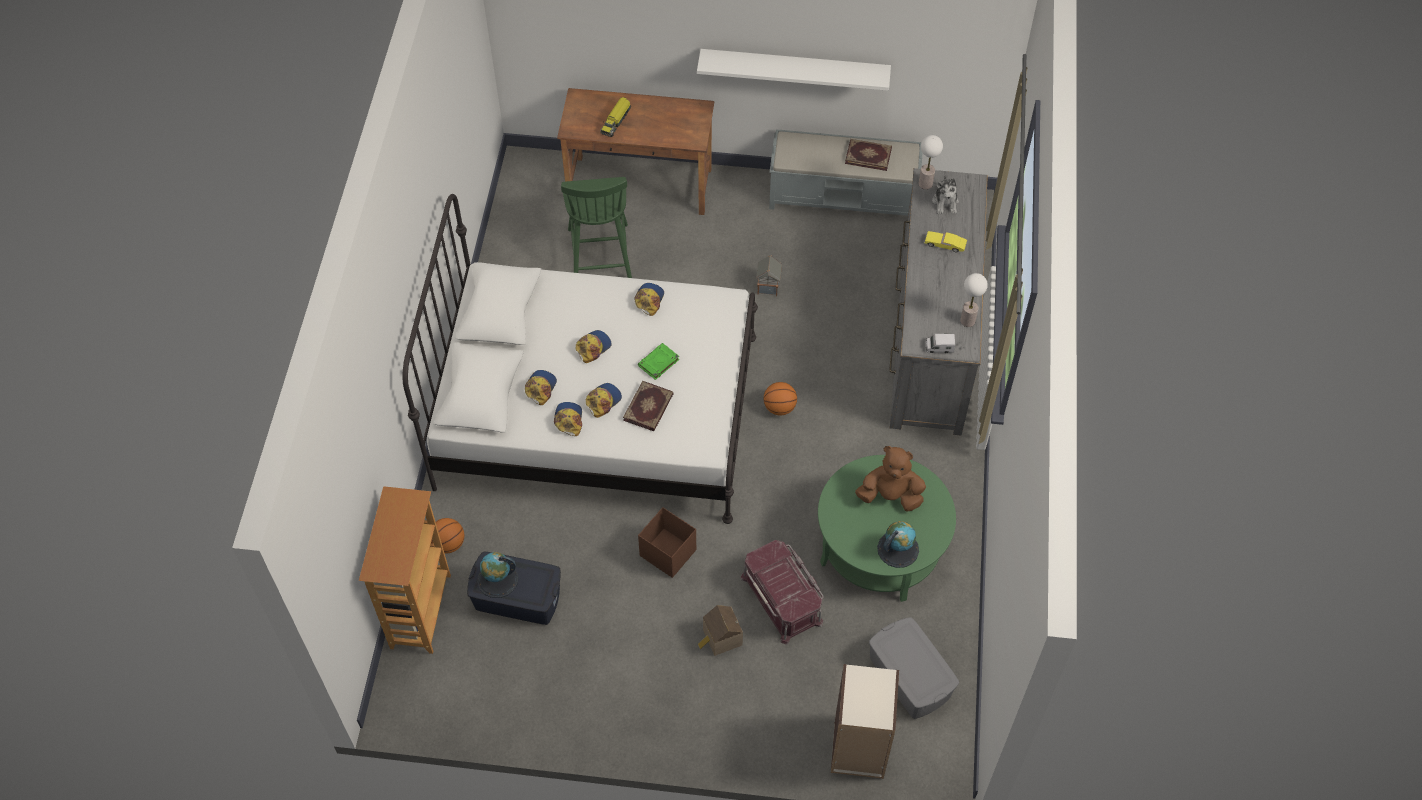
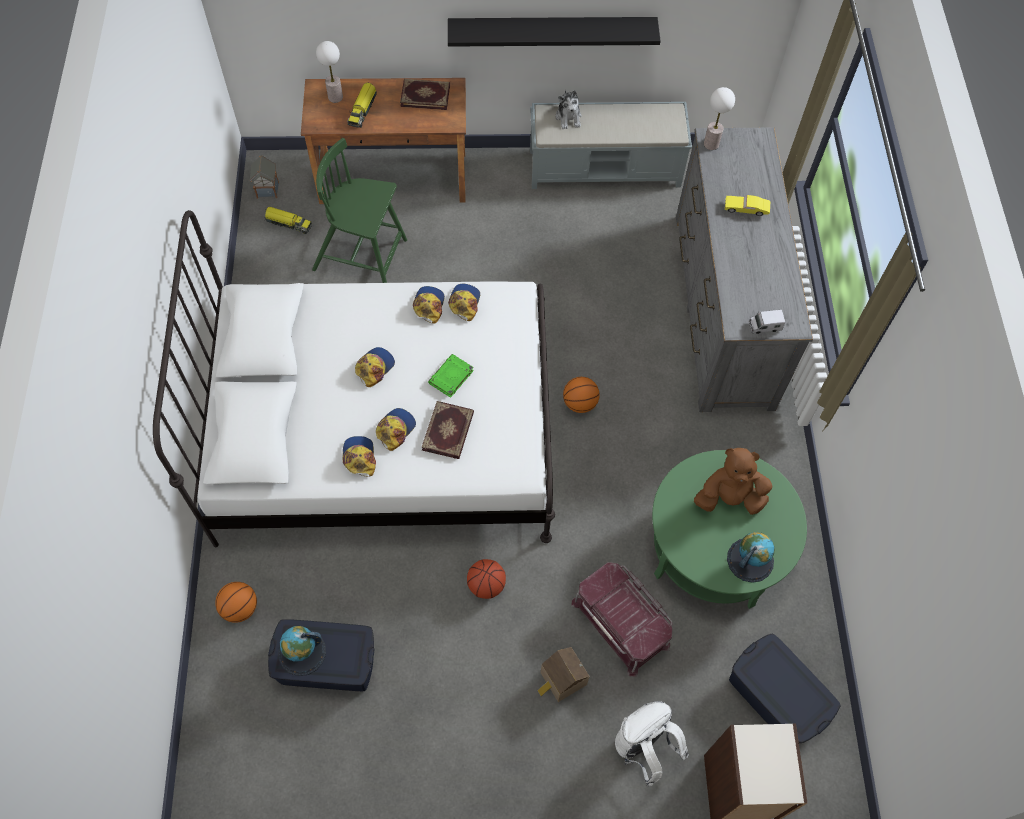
camera: 10 degrees left, 5 degrees up
(419, 611) = (217, 695): bookcase -> none
(536, 217) = (288, 223): none -> toy truck
(540, 388) = (321, 423): cap -> cap (464, 303)
(600, 253) = (362, 255): green chair -> green chair turned 120 degrees clockwise
(667, 552) = (486, 585): brown storage box -> basketball
(768, 286) = (544, 271): toy house -> toy house (267, 189)
(783, 703) = (644, 748): none -> white backpack
(794, 68) = (552, 31): white shelf -> black shelf
(868, 155) = (633, 121): book -> book (425, 95)
(909, 678) = (775, 698): grey storage box -> blue storage box
(945, 202) = (736, 162): plush toy -> plush toy (568, 117)
(967, 321) = (789, 292): table lamp -> table lamp (335, 97)

